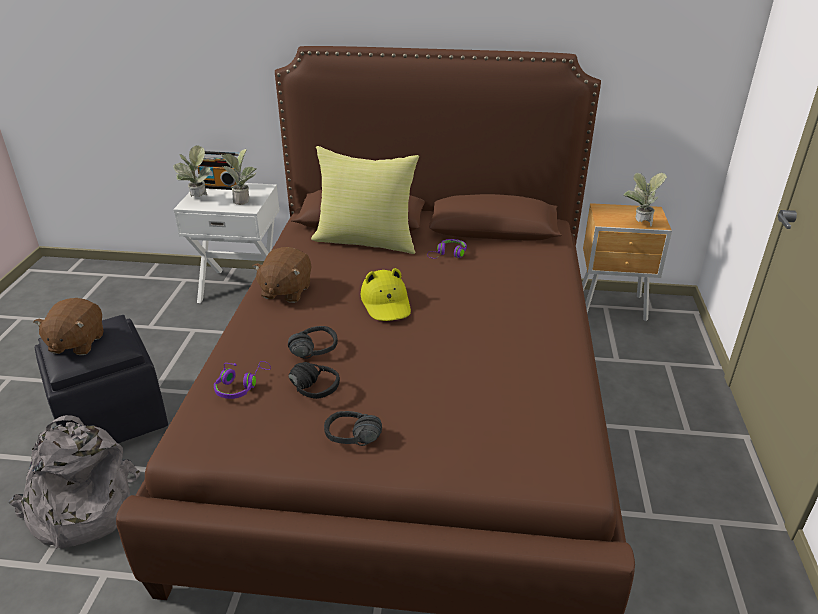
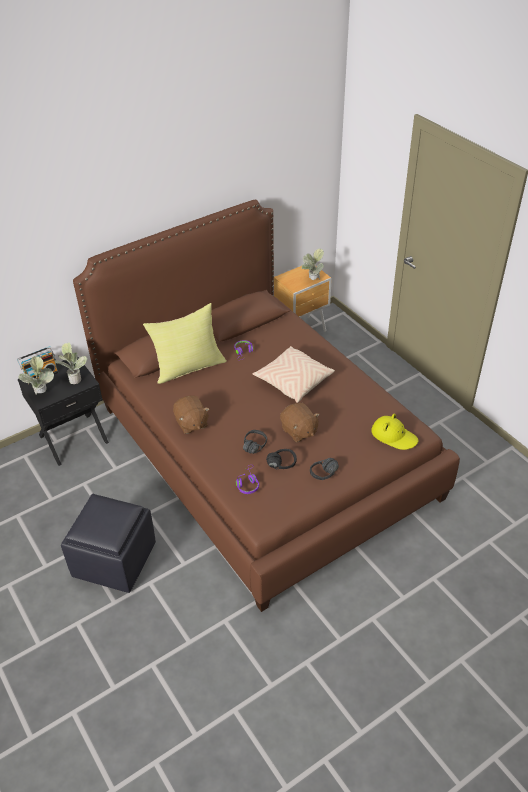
camera: 40 degrees left, 10 degrees up
(76, 343) = (99, 524): brown plush toy -> brown plush toy (299, 431)
(81, 509) = (170, 608): grey backpack -> none
(241, 287) = (73, 438): white nightstand -> black nightstand
(386, 303) = (252, 400): yellow hat -> yellow hat (394, 436)
(467, 310) = (293, 381): none -> beige pillow

